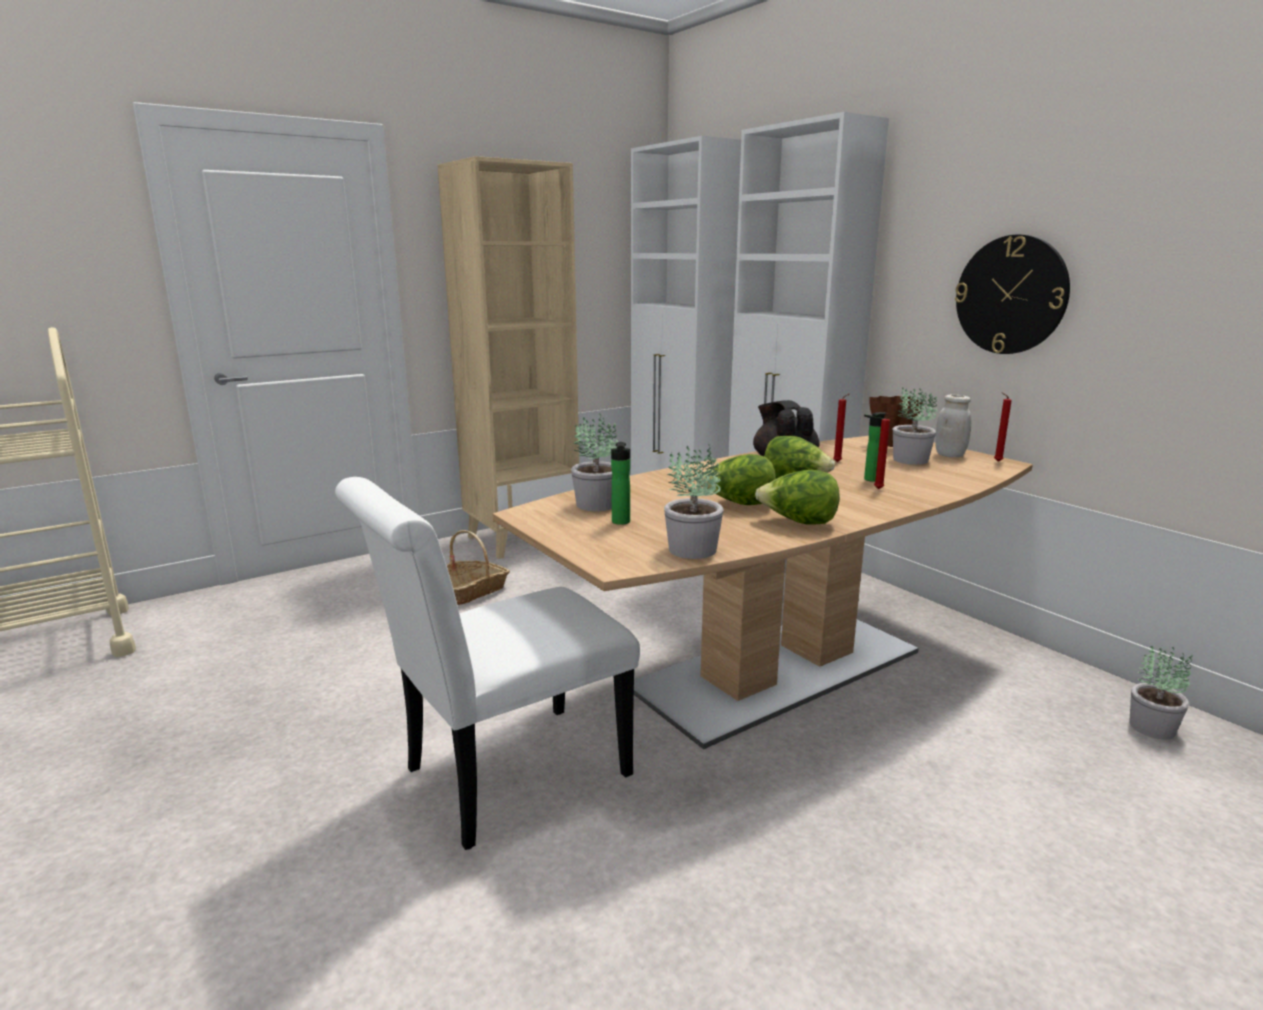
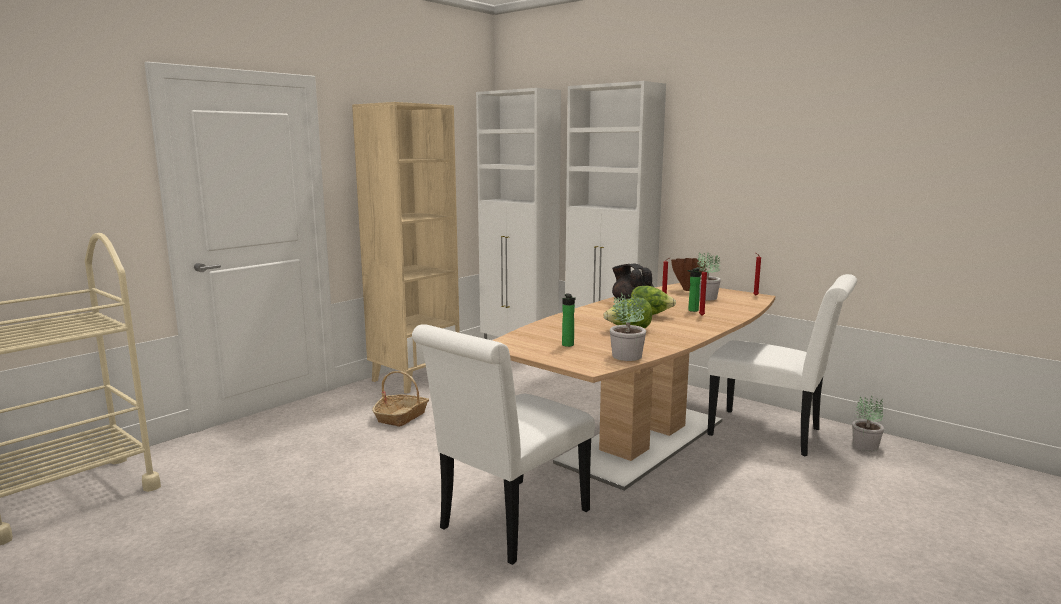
camera: 15 degrees left, 5 degrees down
(596, 504) = (541, 336): potted plant -> none
(798, 523) = (673, 337): lettuce -> none
(950, 455) = (726, 293): white jar -> none
(993, 684) = (773, 434): none -> white chair
(1011, 295) = (753, 193): wall clock -> none

